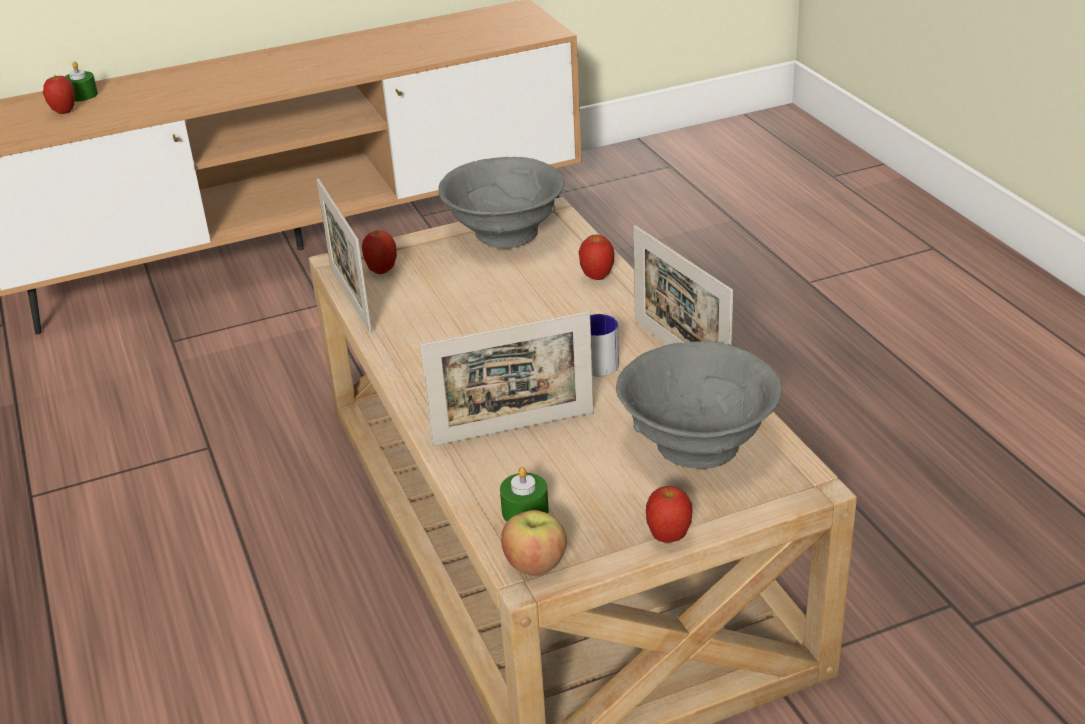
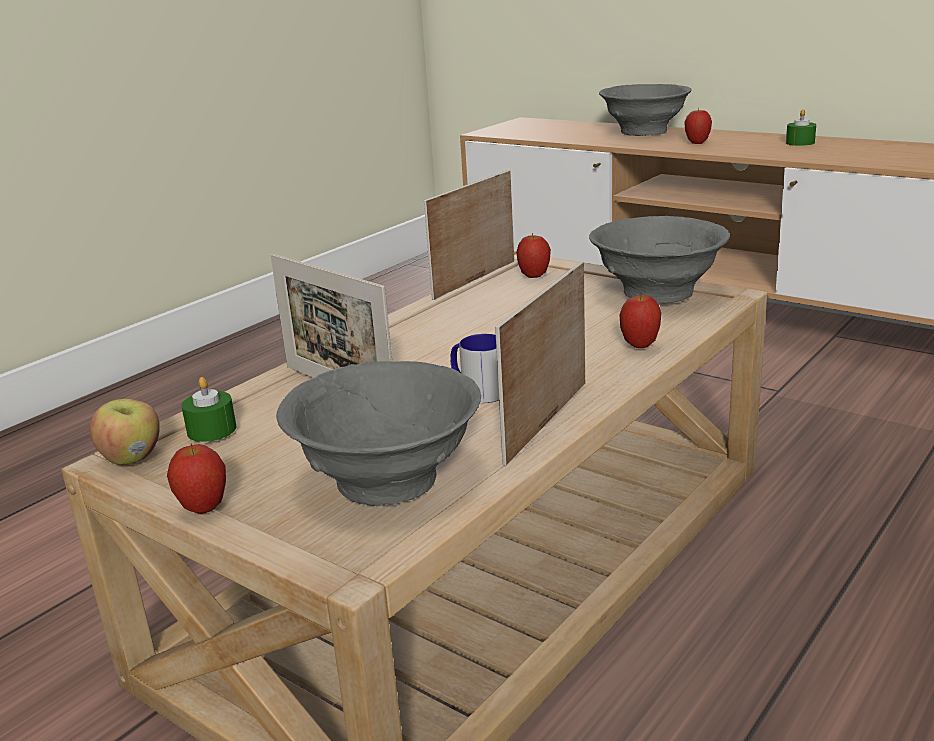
camera: 60 degrees right, 10 degrees down
(64, 111) = (560, 130): apple -> apple (697, 143)
(82, 95) = (589, 126): green candle -> green candle (800, 143)
(164, 83) = (644, 132): none -> grey bowl

